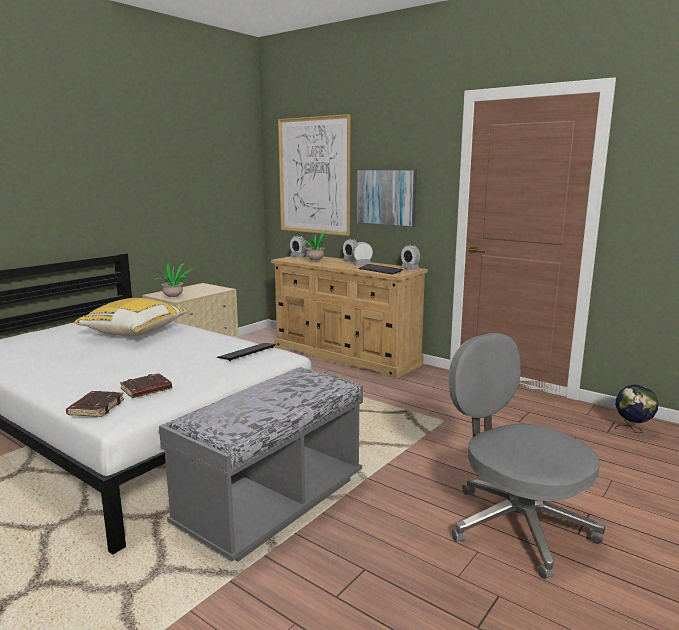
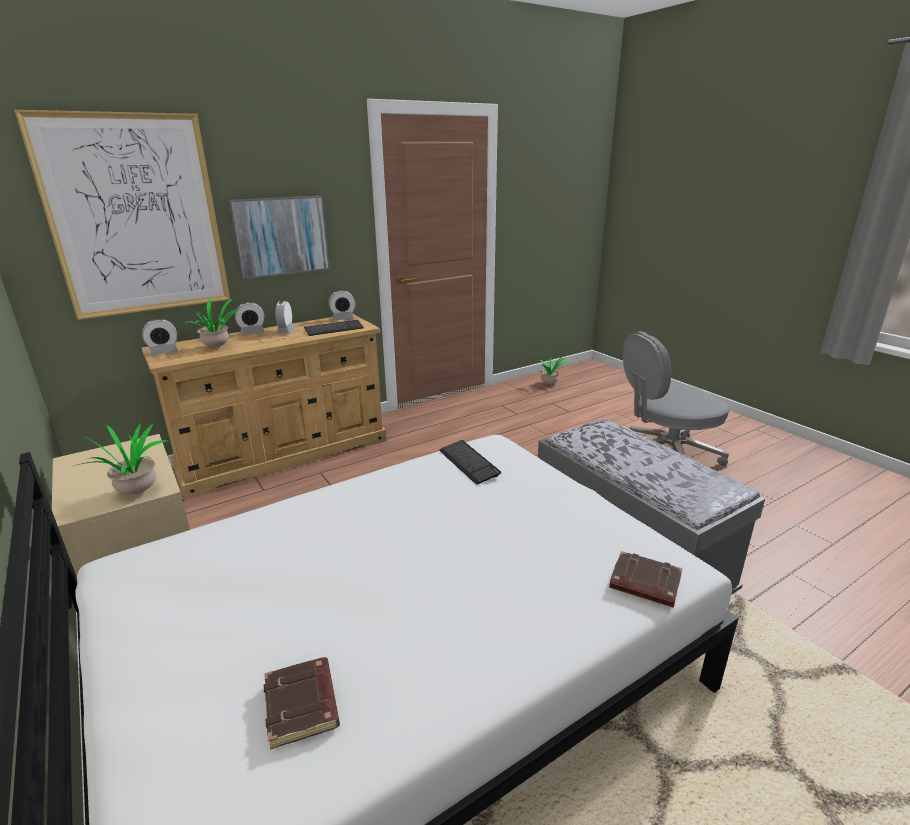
camera: 70 degrees left, 10 degrees up
(134, 332) = (289, 552): yellow pillow -> none
(146, 390) = (581, 543): brown book -> brown book (303, 706)
(632, 430) = (550, 384): globe -> potted plant

